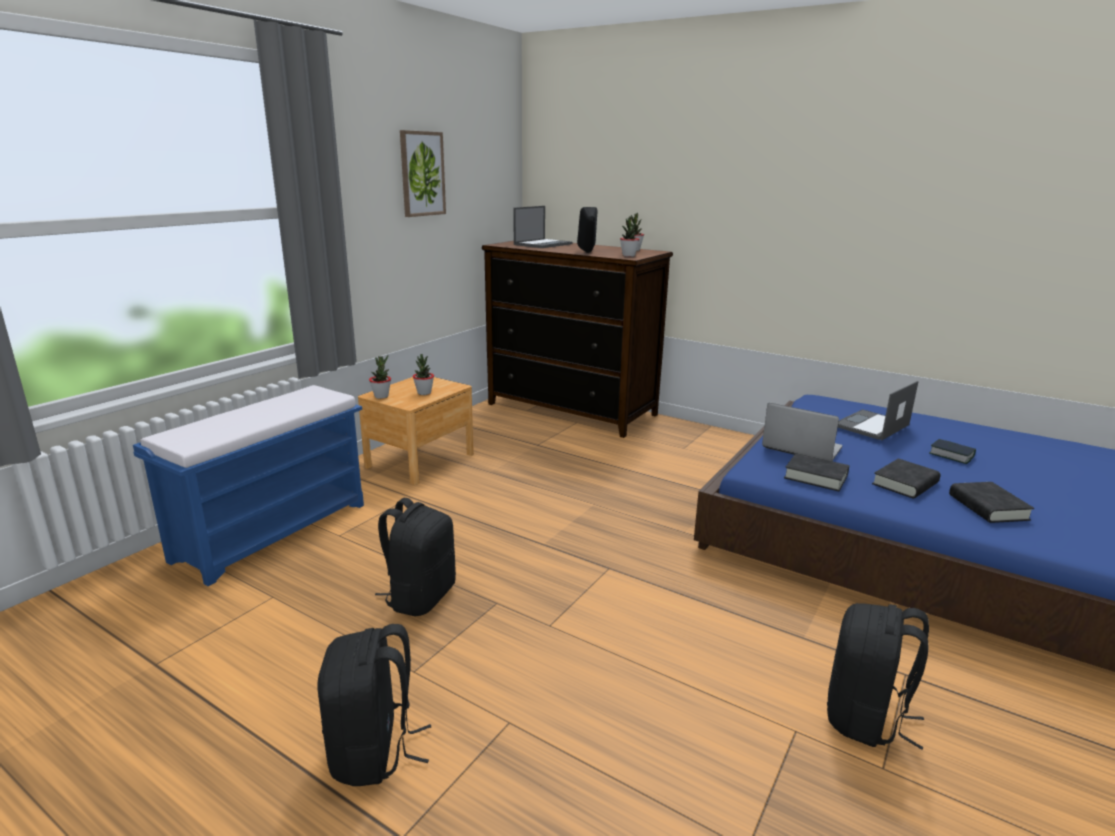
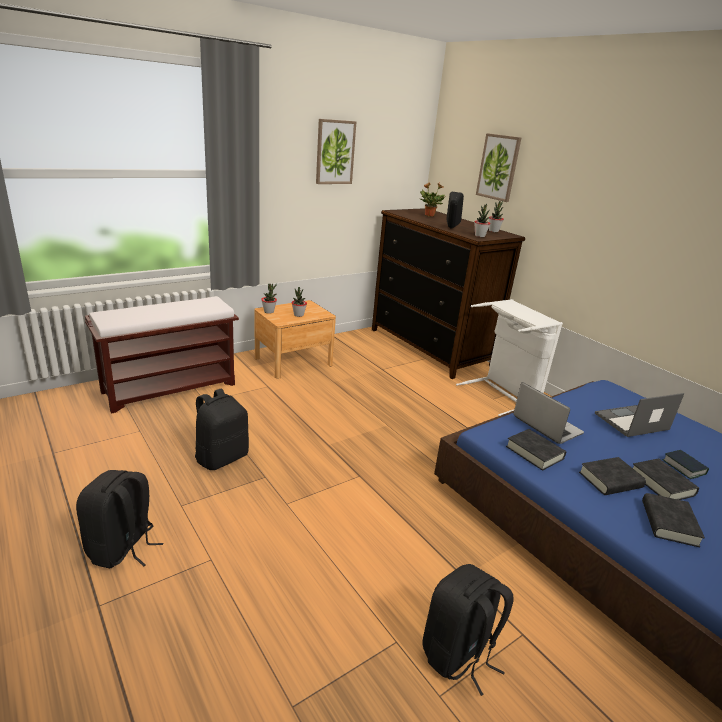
camera: 20 degrees right, 5 degrees up
(274, 530) = (171, 387): blue bench -> brown bench
(543, 244) = (429, 215): laptop -> potted plant
(621, 175) = (498, 167): none -> picture
(690, 441) = (503, 394): none -> white laundry basket
(948, 474) = (661, 484): none -> black book

